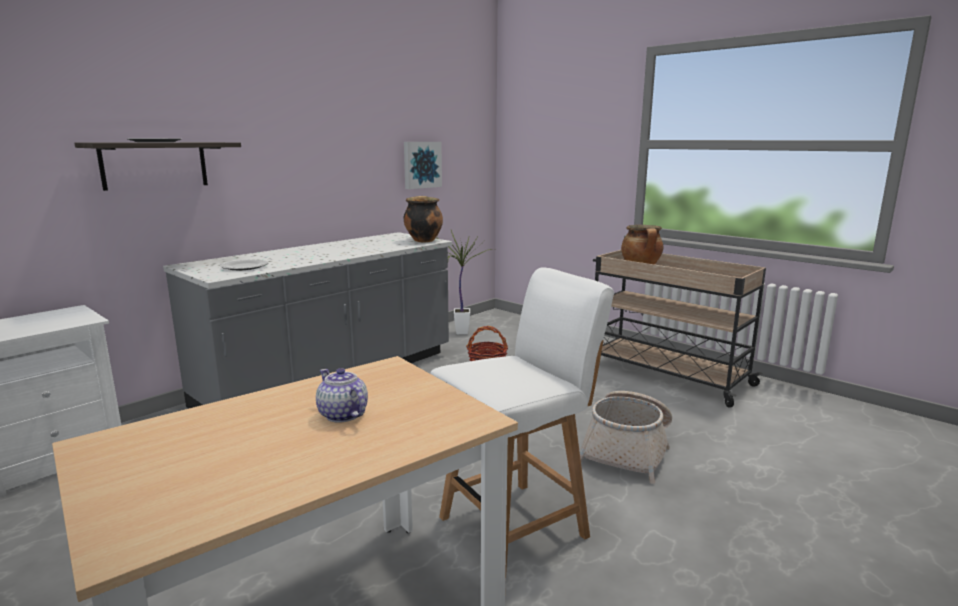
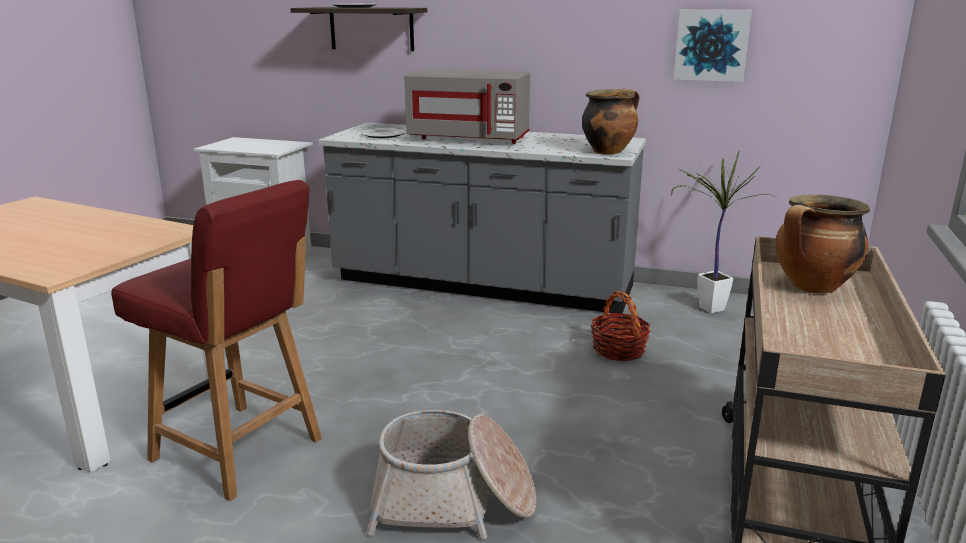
camera: 65 degrees right, 5 degrees up
(317, 253) = (469, 138): none -> grey microwave
(342, 415) = (68, 237): teapot -> none
(516, 525) = (239, 451): white chair -> red chair

